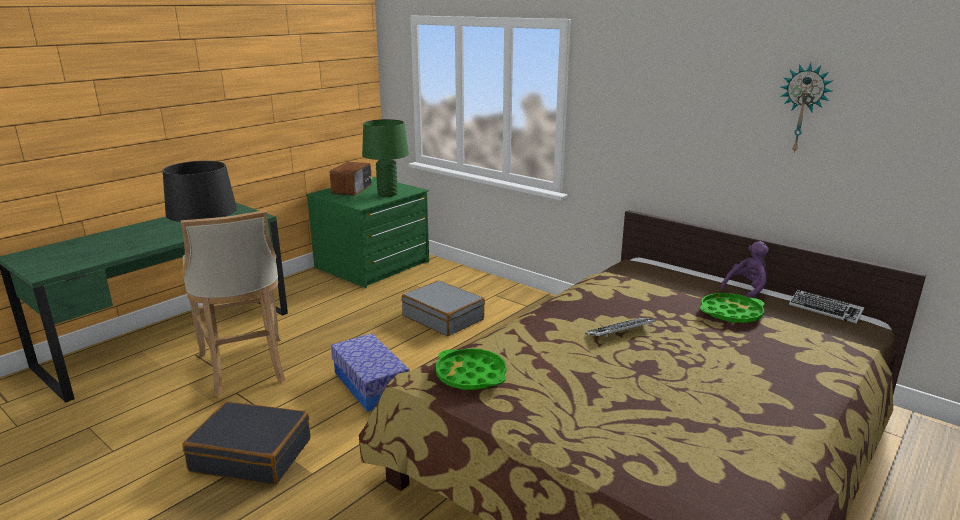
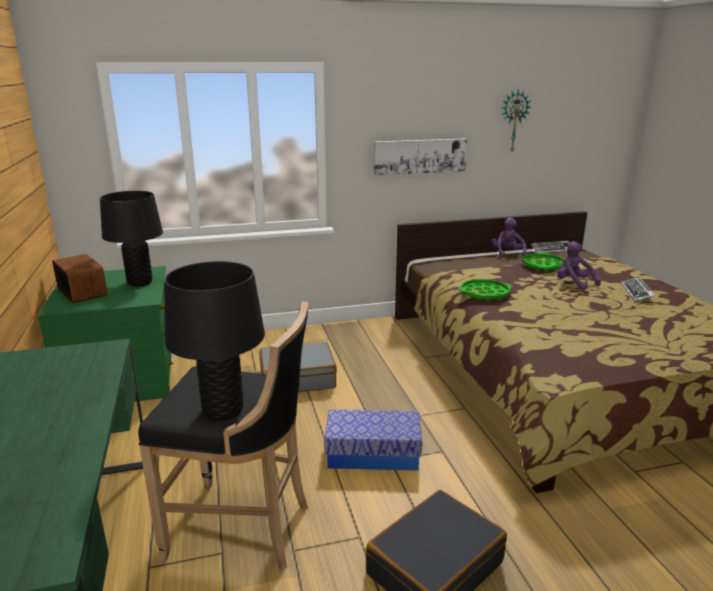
camera: 55 degrees left, 0 degrees up
(245, 368) = (244, 529): beige stool -> black stool
(387, 194) = (140, 282): green table lamp -> black table lamp
(471, 375) = (573, 358): green tray -> green tray (484, 294)
(620, 332) = (543, 297): keyboard -> keyboard (637, 292)
(664, 135) = (419, 156): none -> picture
(699, 341) = (573, 284): none -> purple plush toy

